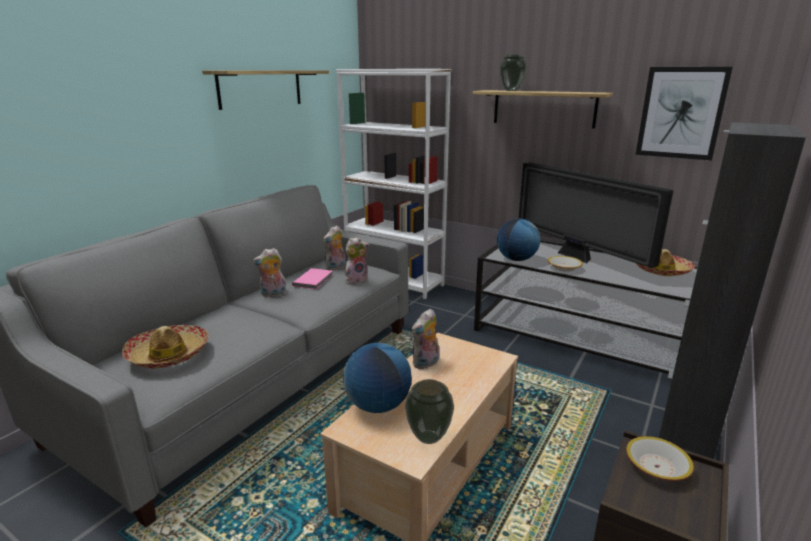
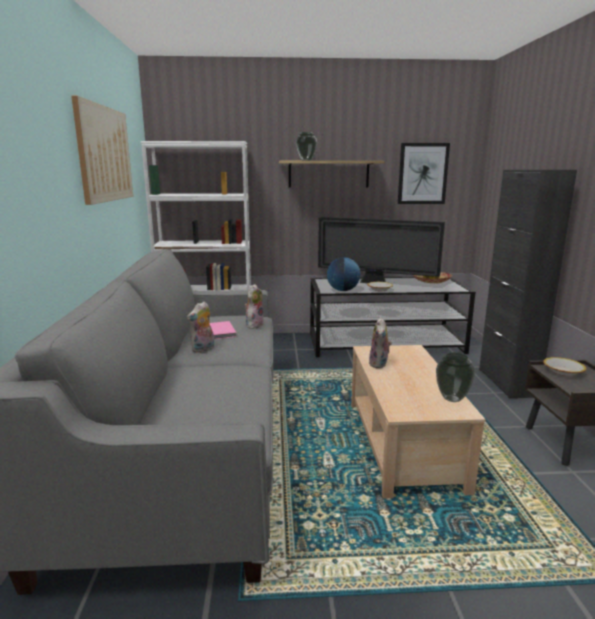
camera: 35 degrees left, 5 degrees down
(168, 354) = (202, 409): hat -> none
(260, 88) = (105, 154): shelf -> picture
(336, 268) = (221, 321): plush toy -> none
(378, 405) = (394, 394): globe -> none

